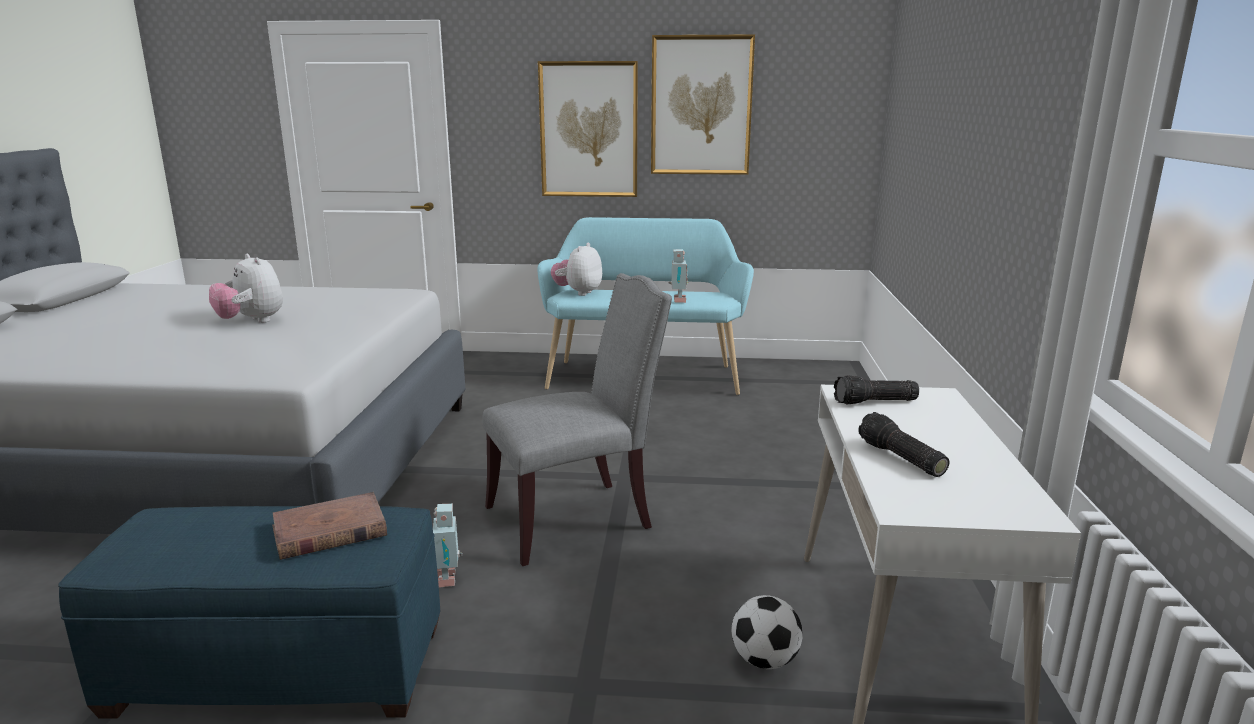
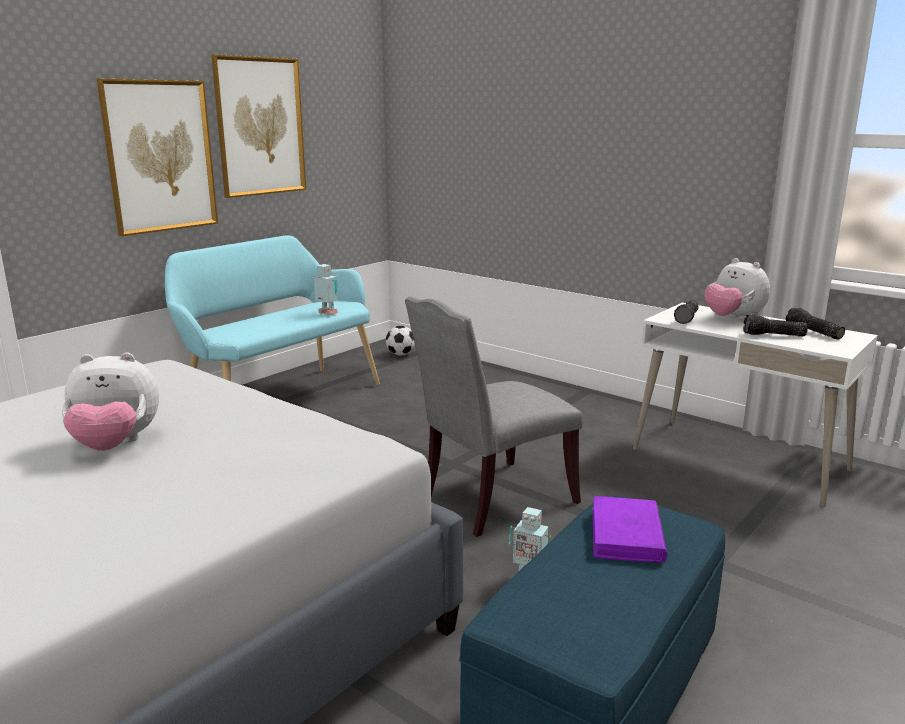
camera: 55 degrees left, 0 degrees up
(329, 531) = (626, 534): brown book -> purple book
(575, 517) = (492, 501): grey chair -> grey chair turned 135 degrees counterclockwise
(578, 293) = (227, 331): plush toy -> plush toy (733, 319)
(764, 660) = (727, 498): football -> football (400, 354)
(976, 481) = (812, 332): none -> flashlight

